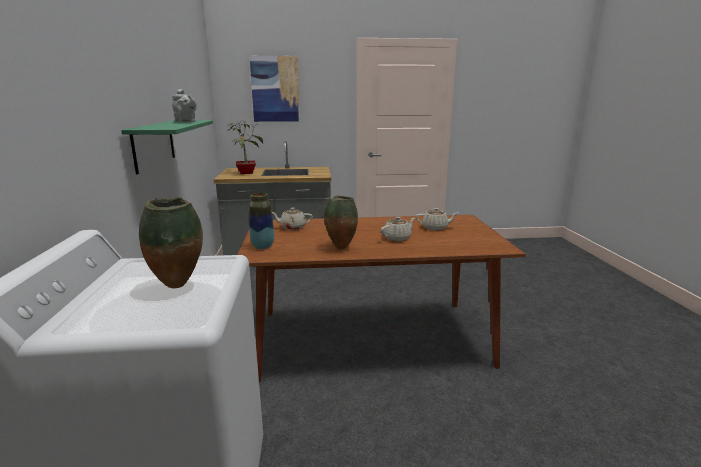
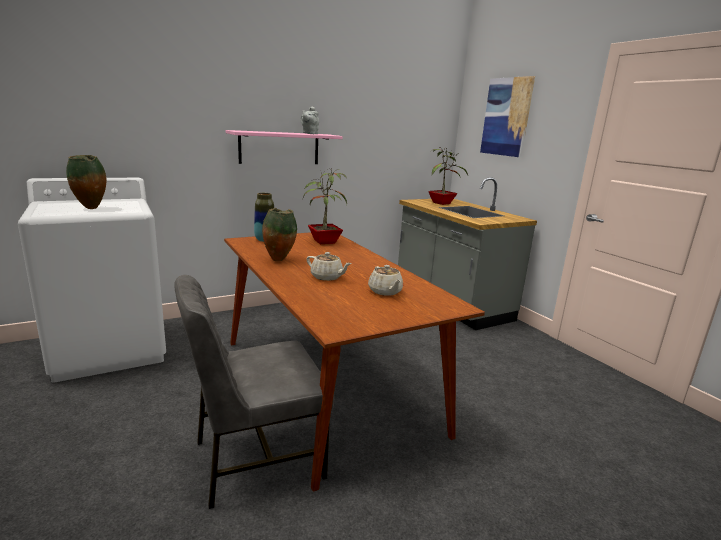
camera: 65 degrees right, 0 degrees up
(154, 144) = (279, 148): green shelf -> pink shelf
(292, 227) = (323, 242): beige teapot -> potted plant
(460, 389) = (256, 458): none -> grey chair

